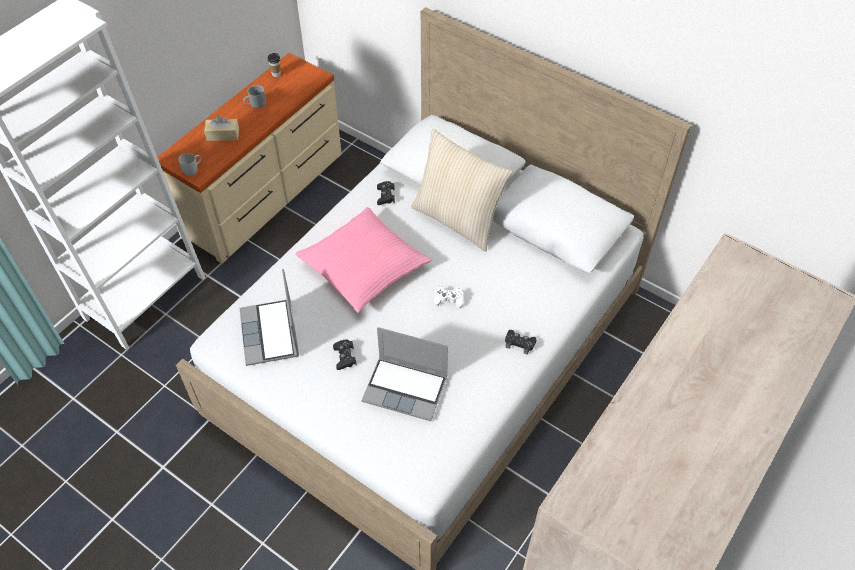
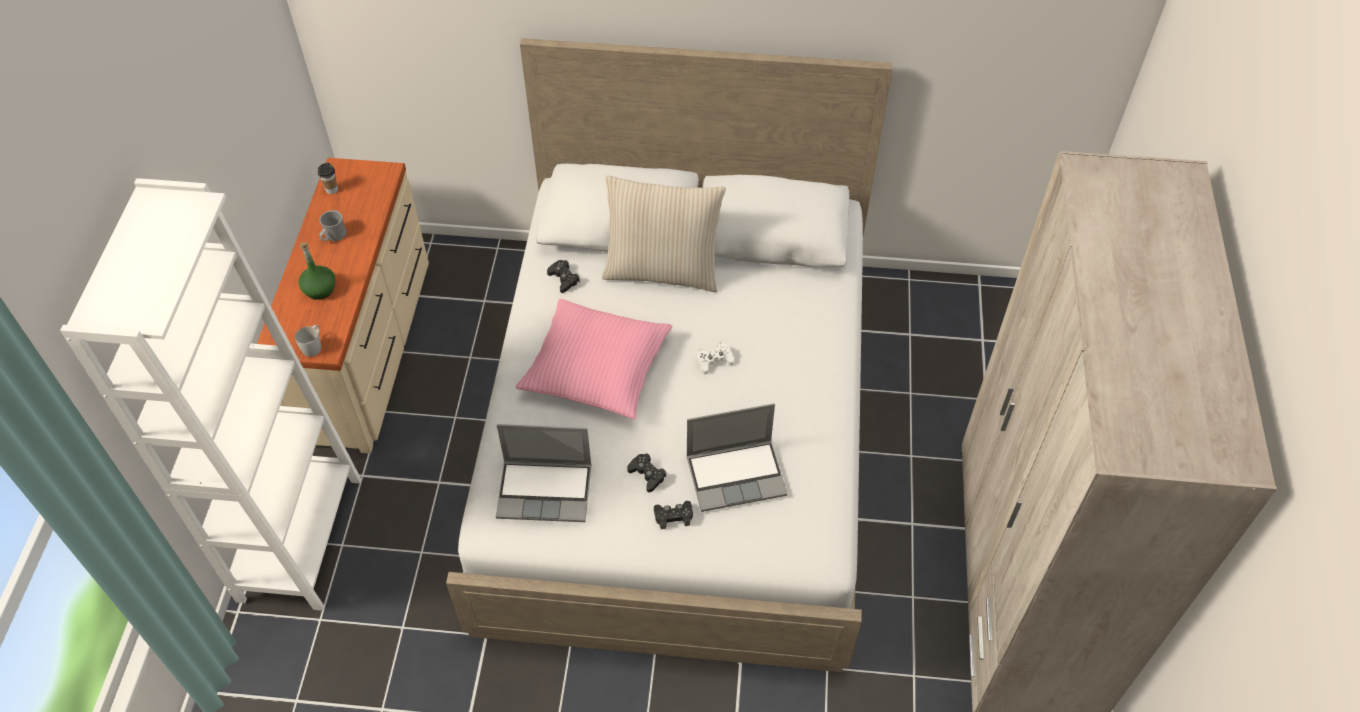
camera: 30 degrees left, 0 degrees up
(223, 134) = (320, 289): beige tissue box -> green bottle
(271, 334) = (546, 490): laptop -> laptop turned 45 degrees counterclockwise
(519, 343) = (818, 372): black game controller -> black game controller (673, 516)

